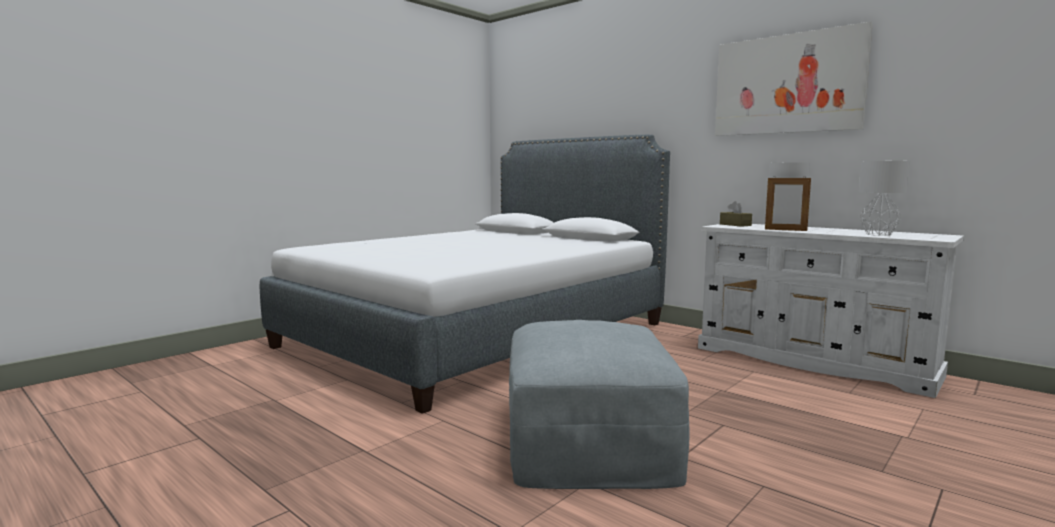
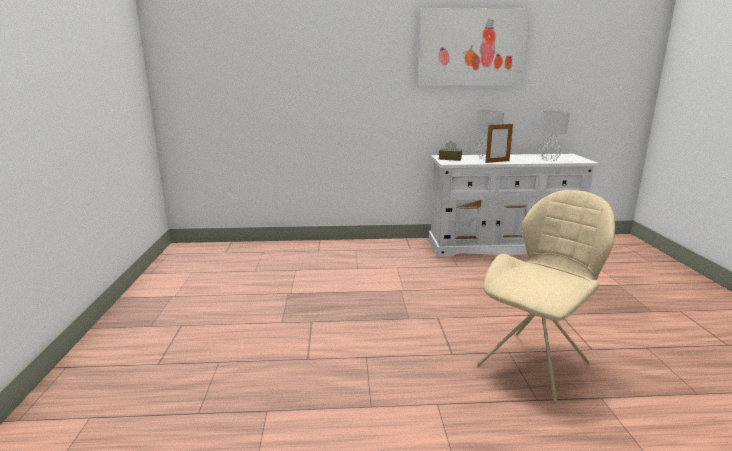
camera: 45 degrees left, 10 degrees up
(479, 334) = (272, 300): white bed -> none
(588, 438) = (536, 363): grey ottoman -> beige chair

